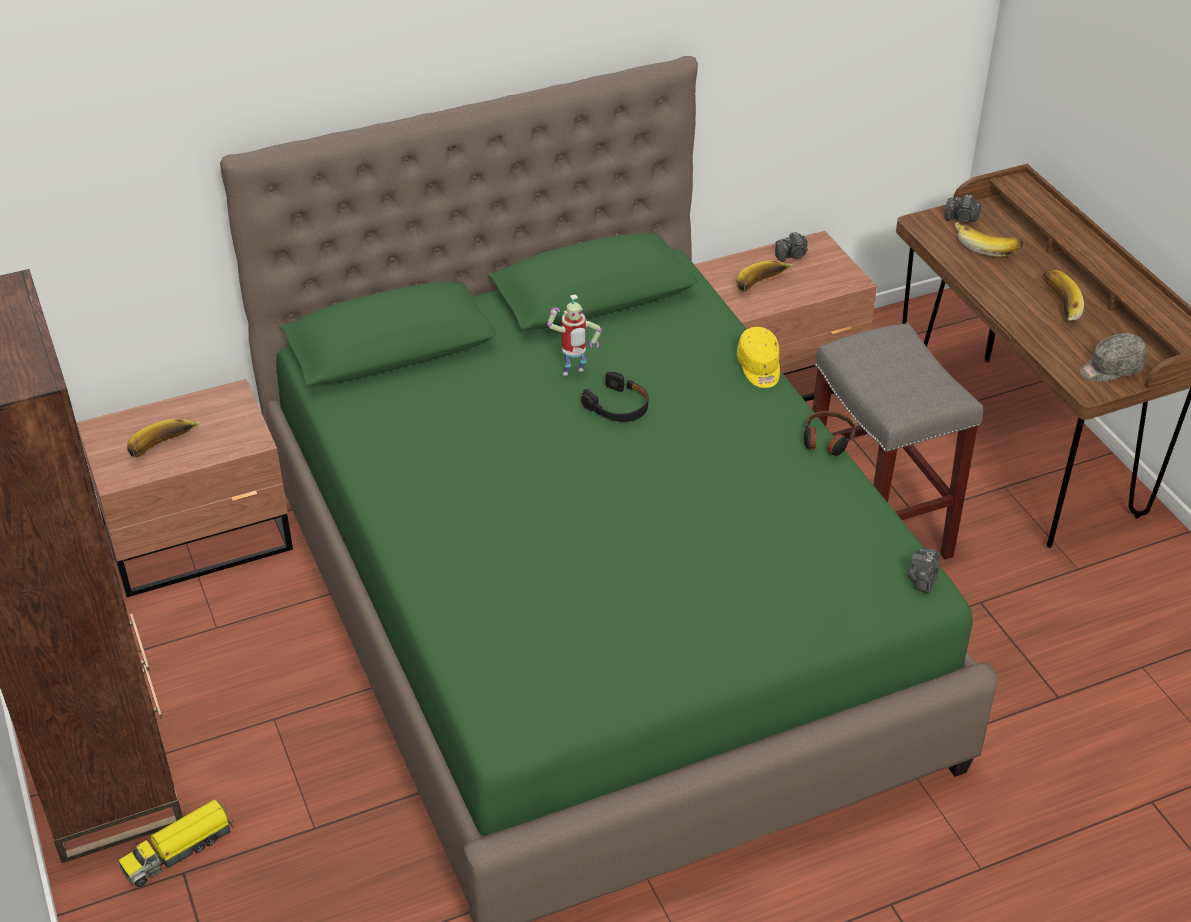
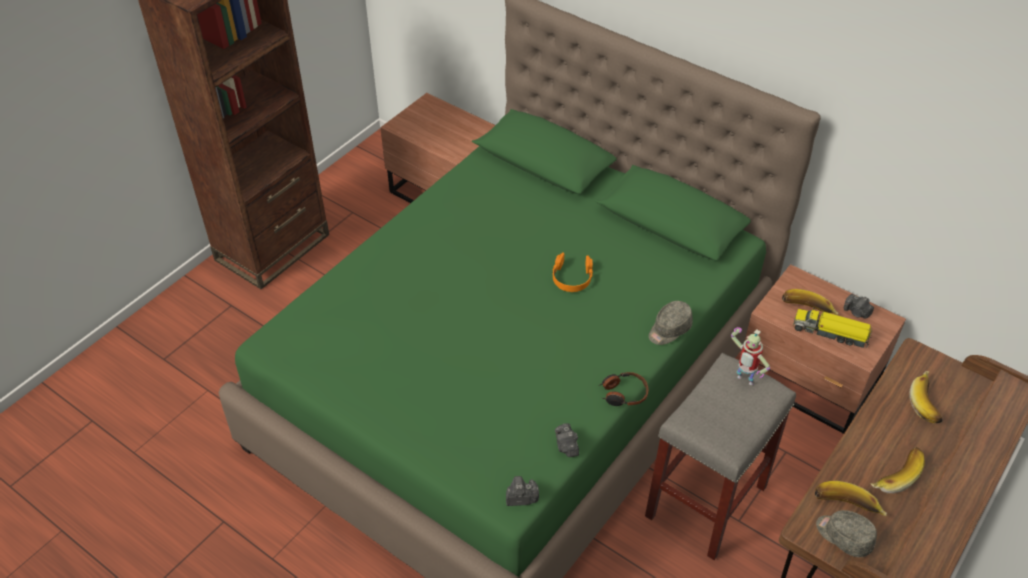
camera: 60 degrees right, 5 degrees up
(165, 447) = (431, 130): banana -> banana (846, 507)
(179, 850) = (244, 296): toy truck -> toy truck (831, 333)
(573, 374) = (585, 245): toy robot -> toy robot (743, 381)
(618, 406) = (572, 278): black headphones -> orange headphones
(759, 368) = (669, 330): yellow cap -> grey cap
(962, 219) = (947, 376): camera -> camera (566, 446)

